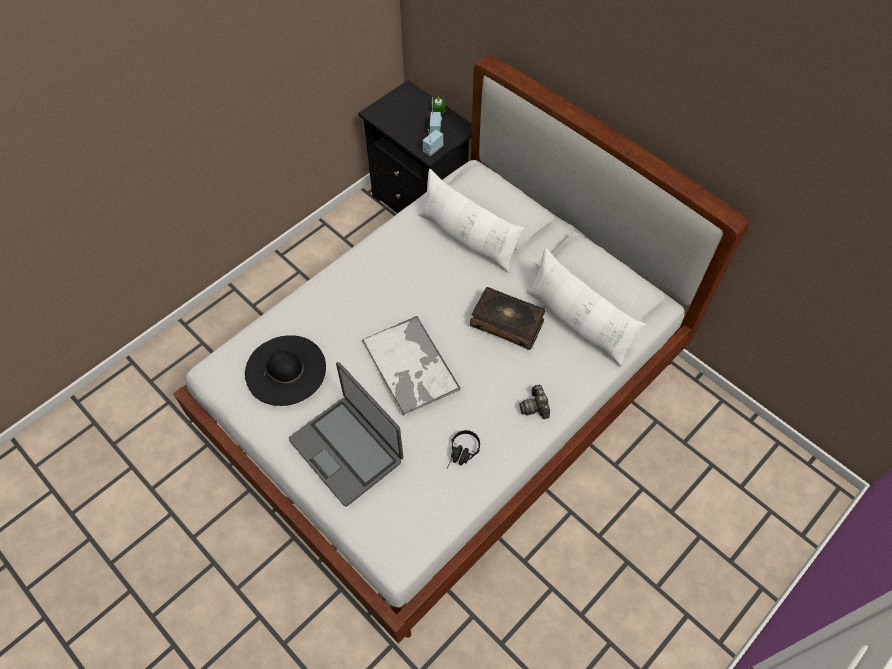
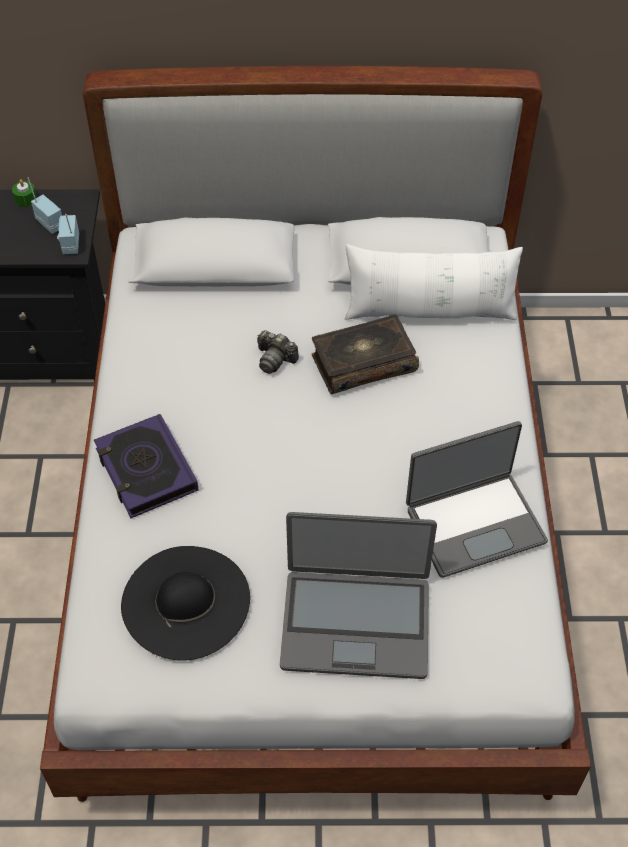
camera: 45 degrees left, 5 degrees down
(341, 292) = (146, 470): none -> book
(411, 366) = (319, 482): tray -> none
(462, 454) = (474, 523): black headphones -> laptop
(467, 238) = (219, 311): white pillow -> none
(535, 407) = (485, 420): camera -> camera (275, 359)

